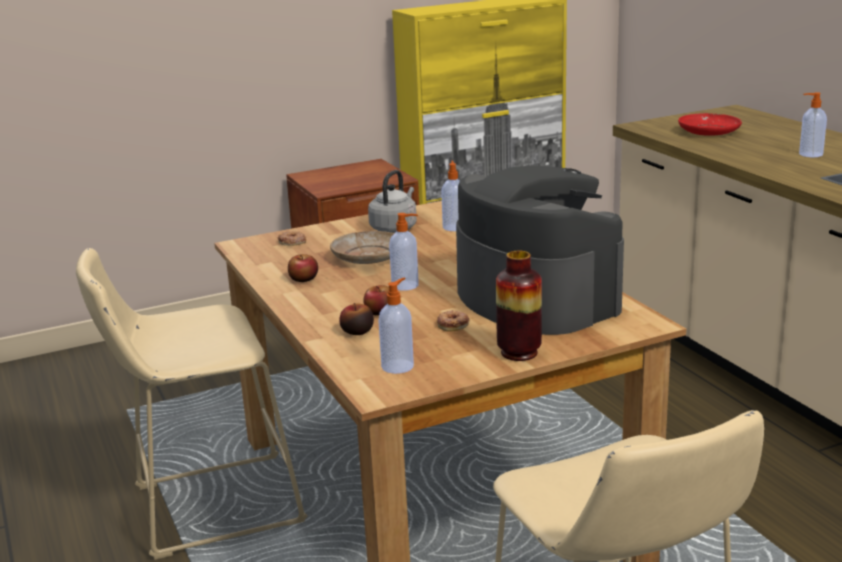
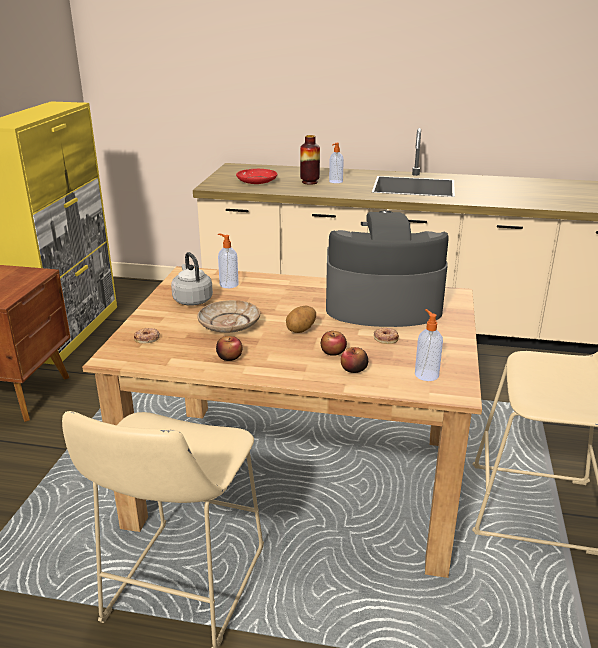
camera: 55 degrees left, 5 degrees up
(406, 285) = (301, 330): soap dispenser -> potato
(519, 353) = (451, 335): vase -> vase (309, 182)

